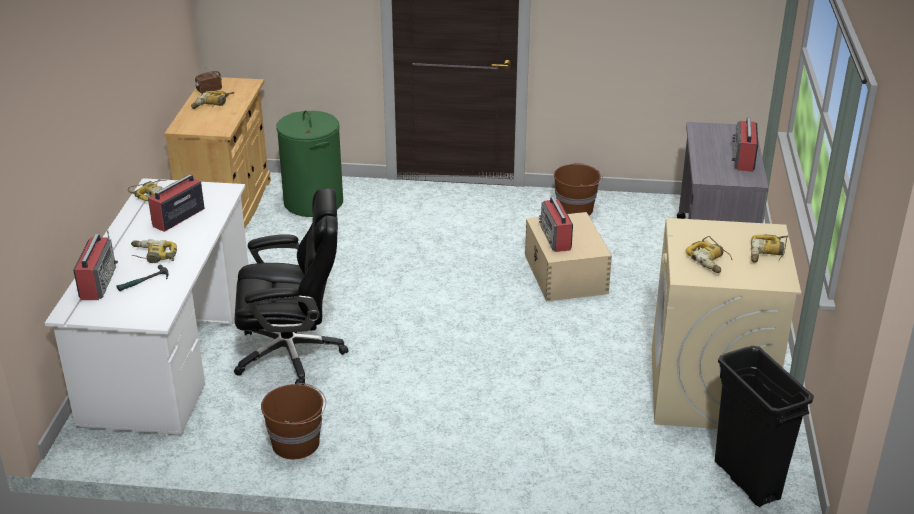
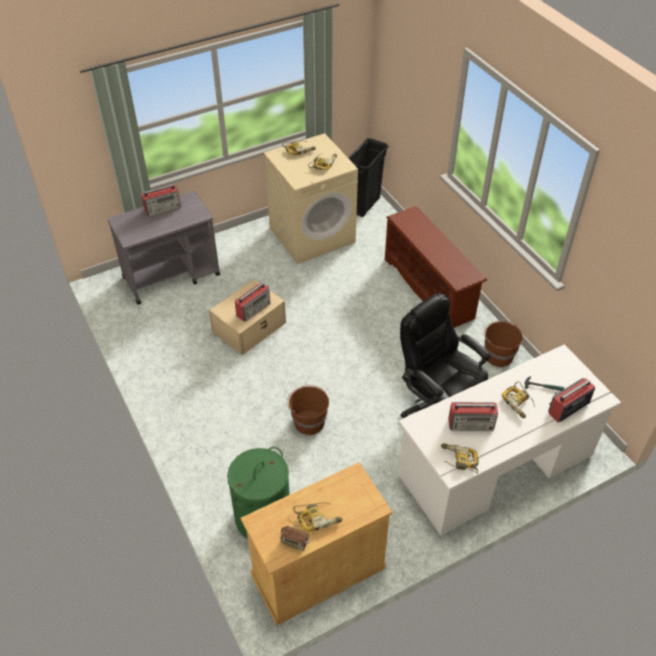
camera: 125 degrees left, 15 degrees up
(483, 448) = (430, 288): none -> brown shoe rack
(575, 209) = (161, 357): brown bucket -> brown bucket (308, 421)

